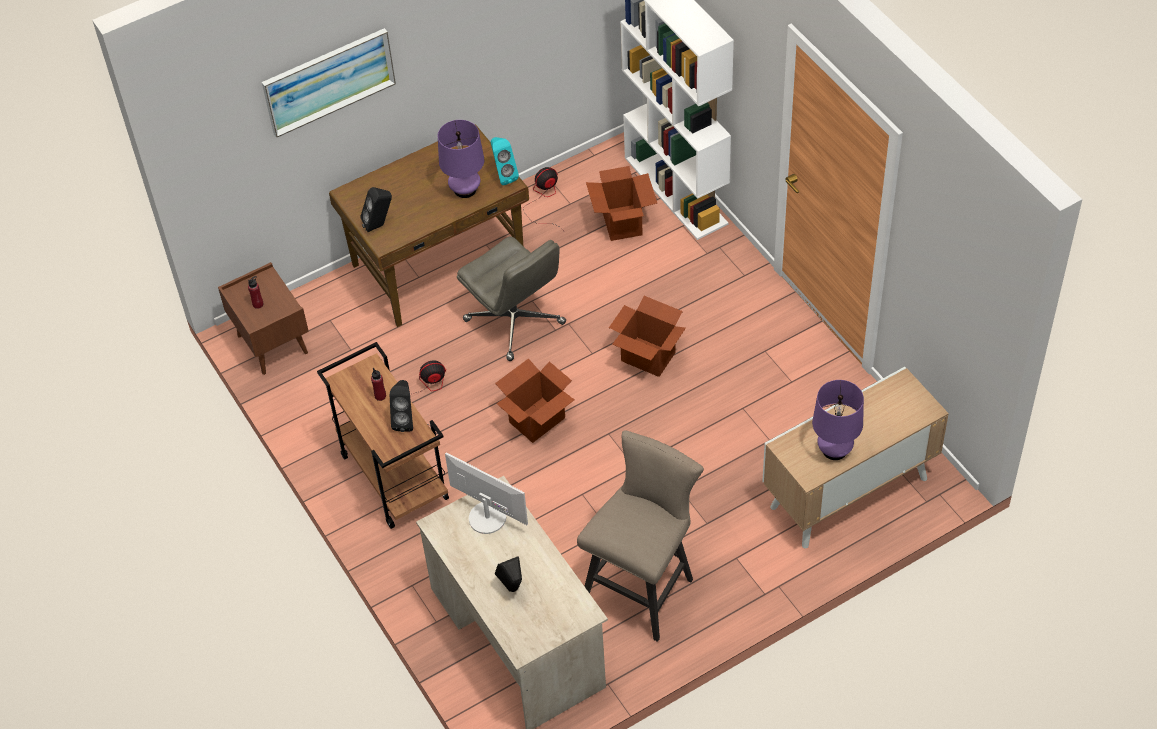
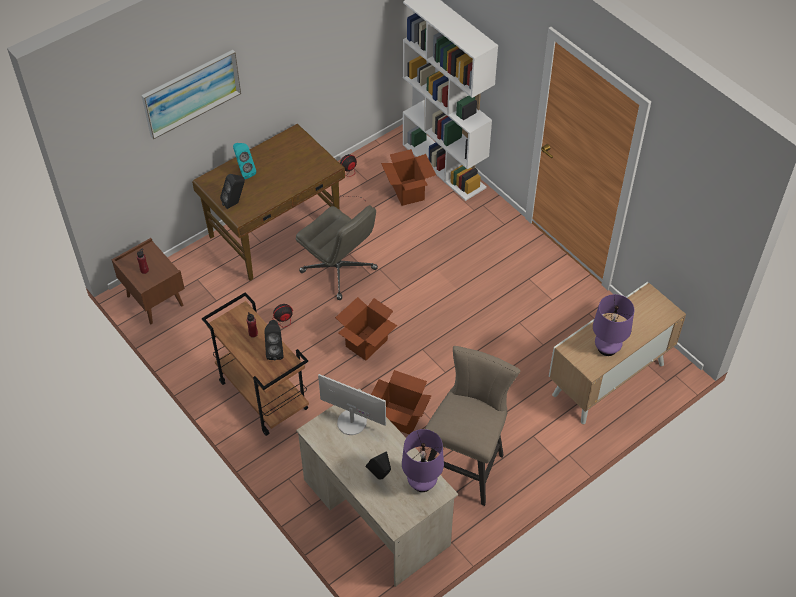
camera: 10 degrees left, 0 degrees up
(465, 189) = (297, 172): purple table lamp -> purple table lamp (422, 483)
(503, 175) = (325, 160): turquoise speaker -> turquoise speaker (244, 172)
(647, 357) = (442, 289): cardboard box -> cardboard box (399, 418)

